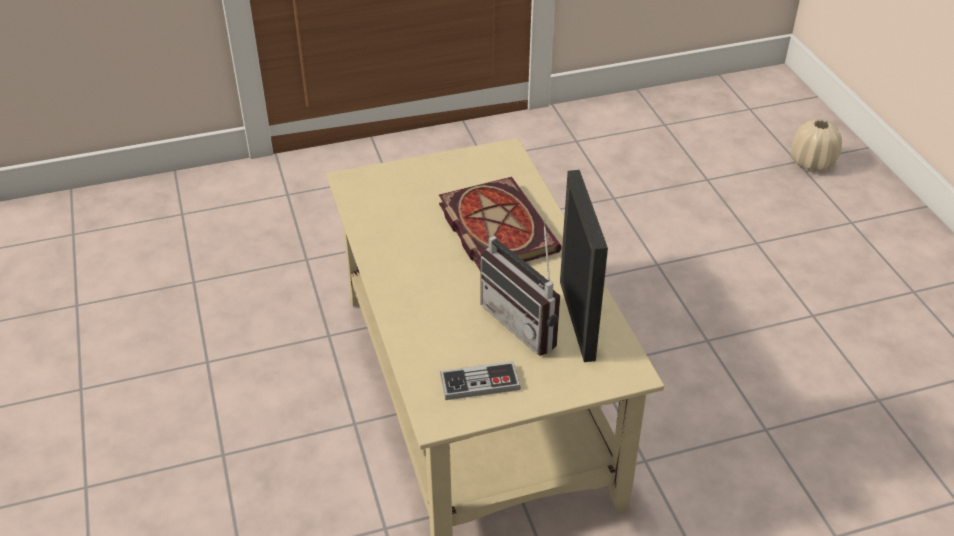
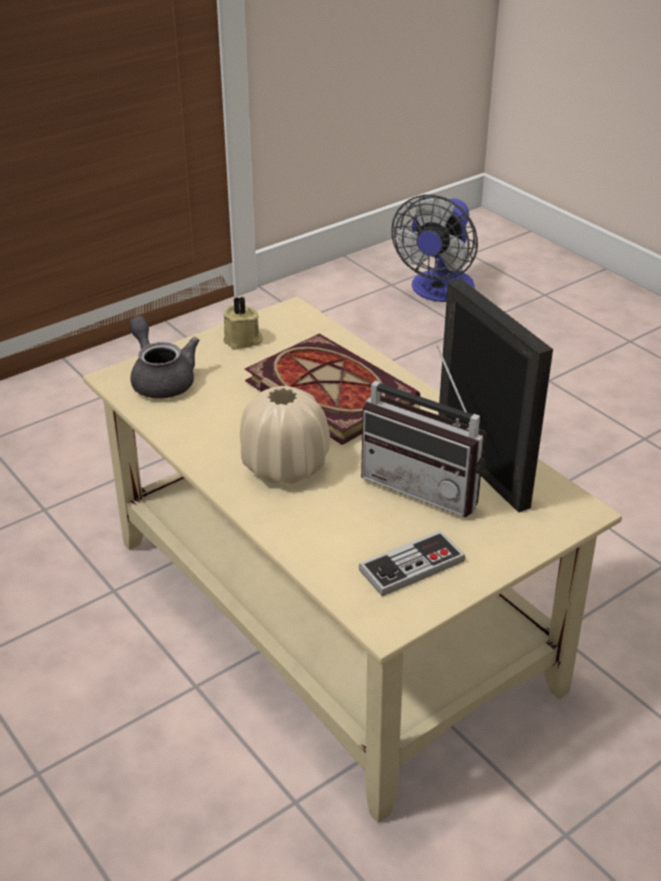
camera: 20 degrees left, 5 degrees down
(379, 188) = (161, 379): none -> grey teapot
(456, 169) = (243, 340): none -> beige candle
(702, 139) = (439, 291): none -> fan
(812, 162) = (559, 292): beige vase -> beige vase (284, 466)

